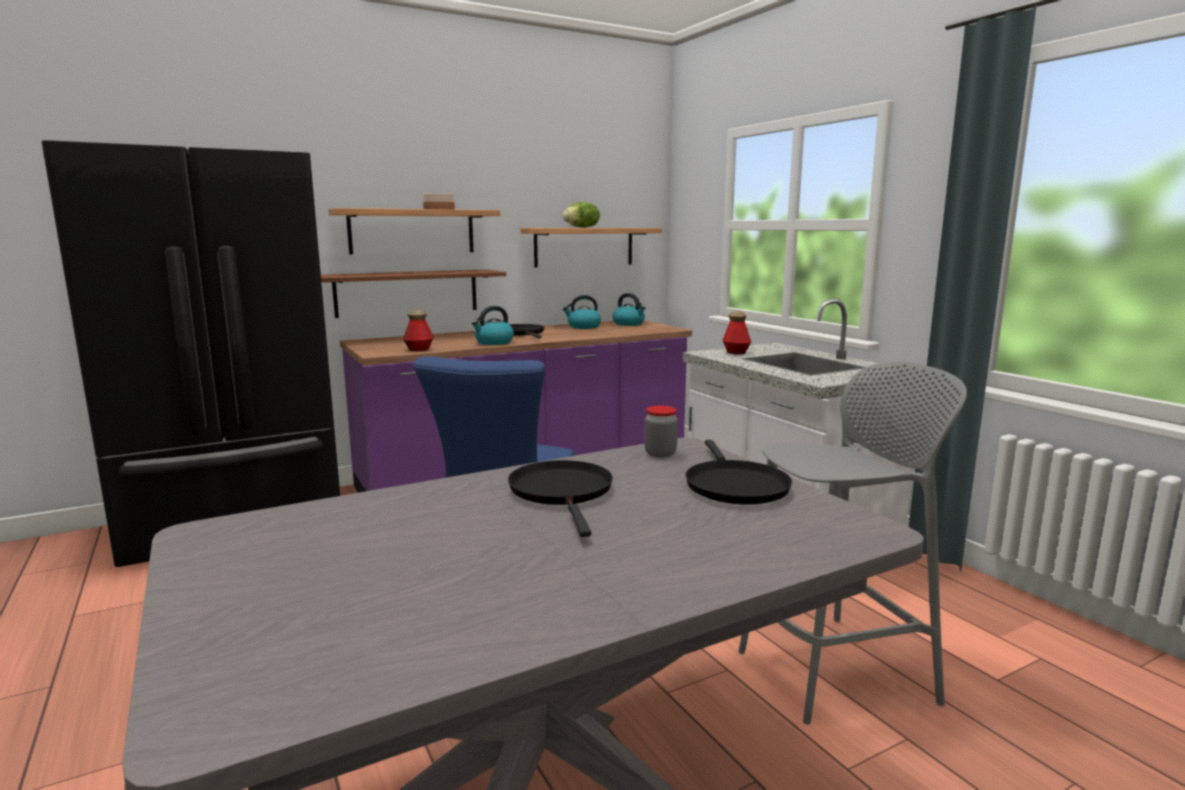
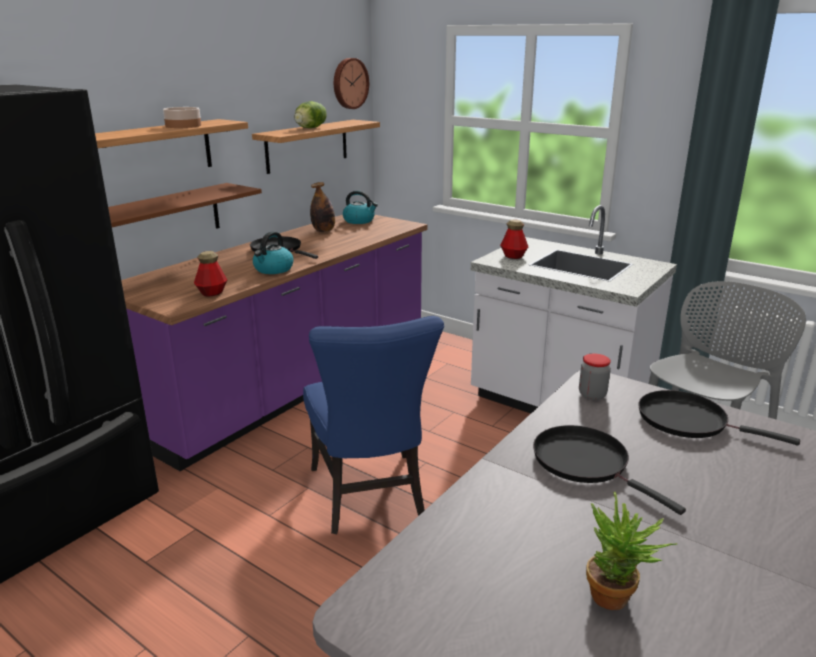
camera: 25 degrees left, 10 degrees up
(414, 576) = (617, 600): none -> potted plant
(583, 327) = (323, 231): kettle -> bottle
(640, 192) = (349, 83): none -> wall clock
(734, 485) = (688, 421): black frying pan -> black frying pan turned 150 degrees clockwise

